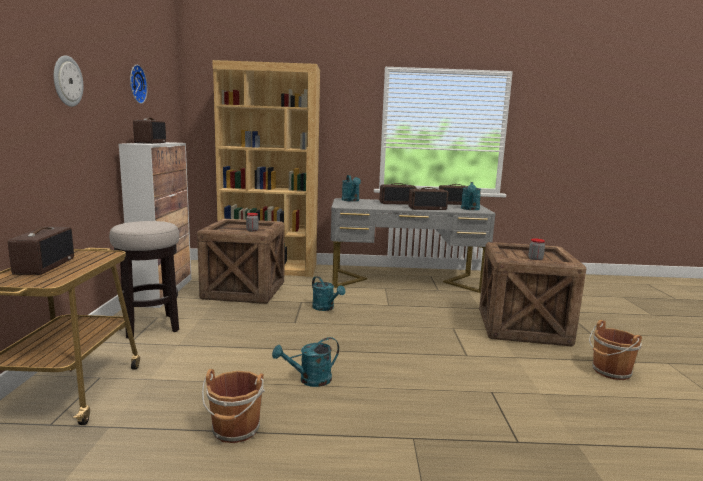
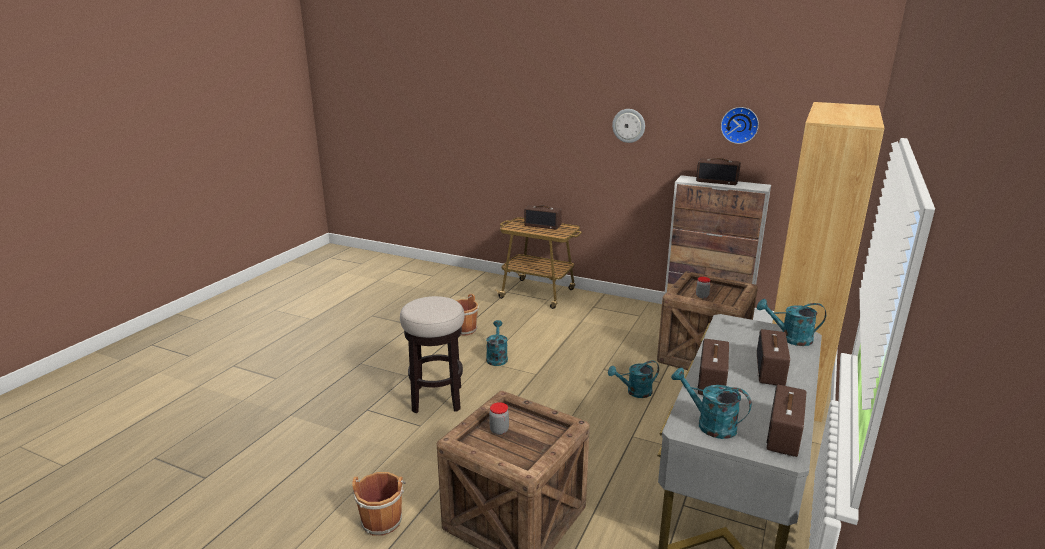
camera: 115 degrees right, 10 degrees up
(150, 326) = (620, 313): stool -> stool (437, 399)

